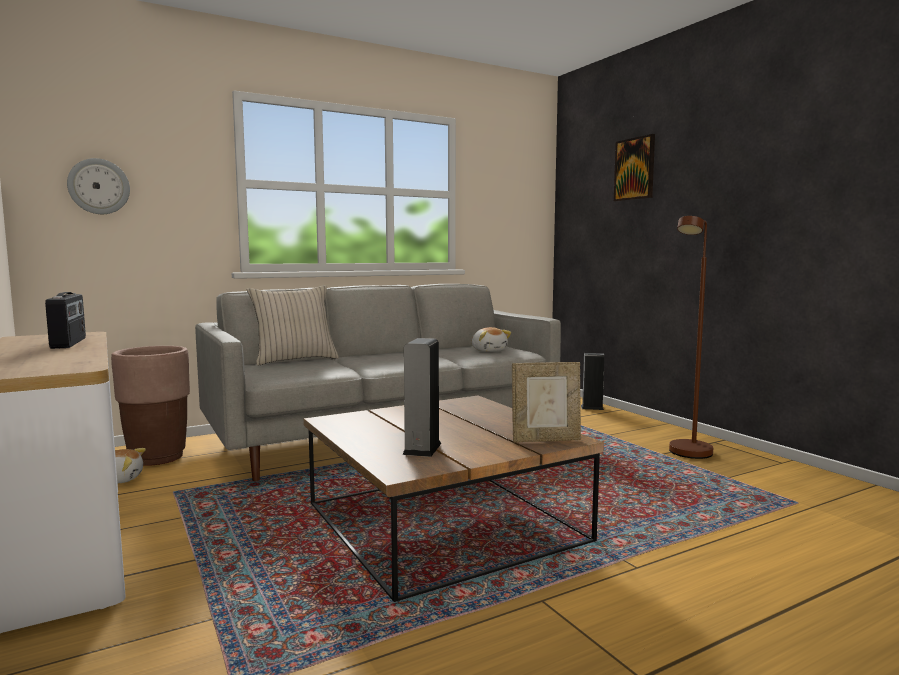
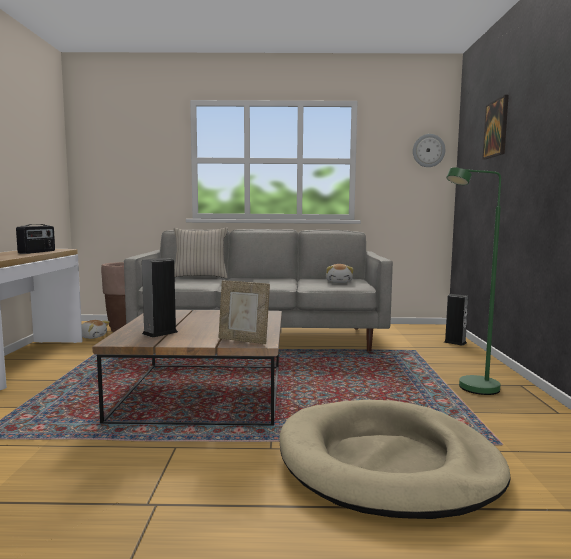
camera: 30 degrees right, 0 degrees up
(99, 186) = (113, 166): wall clock -> wall clock (428, 150)
(687, 455) = (470, 389): brown floor lamp -> green floor lamp
(754, 548) = (387, 463): none -> beige dog bed

